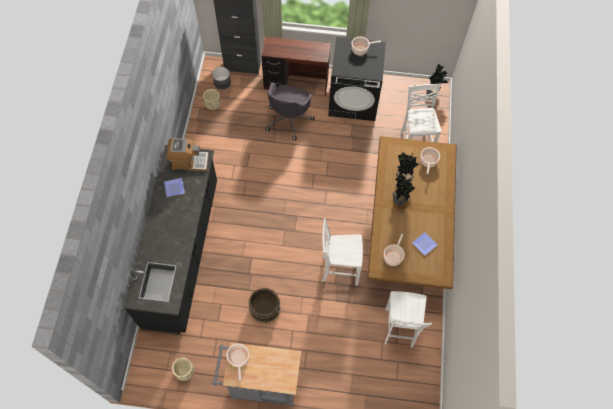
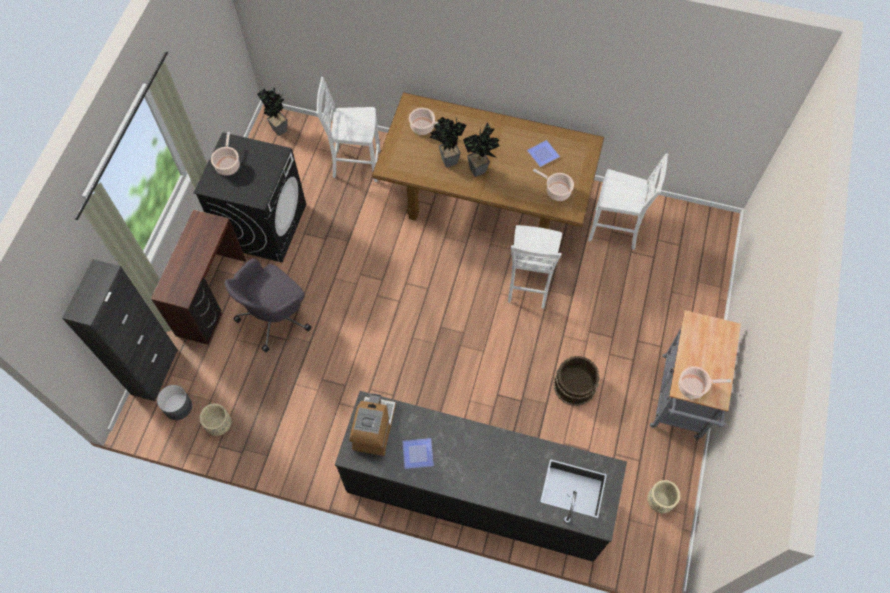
camera: 80 degrees left, 0 degrees up
(289, 119) = (275, 316): grey office chair -> grey office chair turned 105 degrees clockwise

